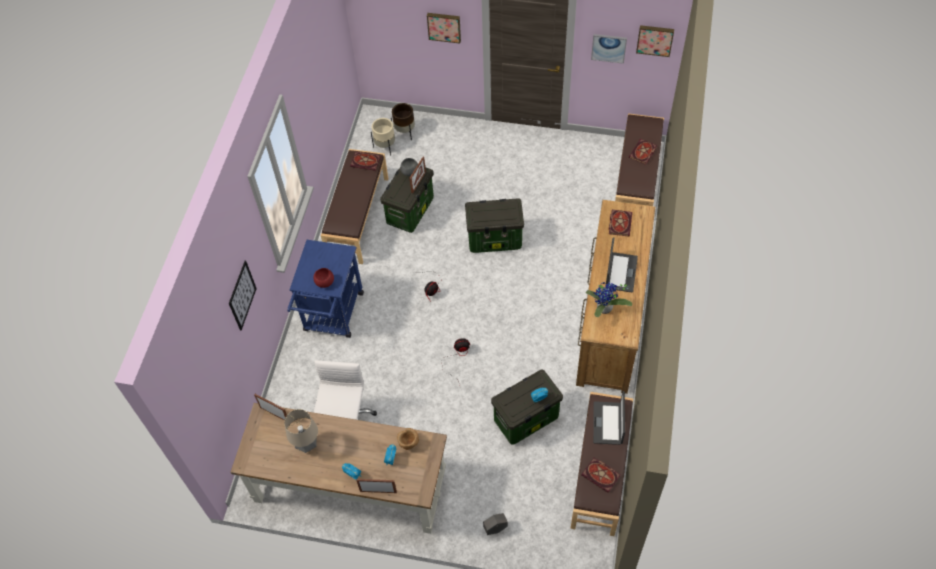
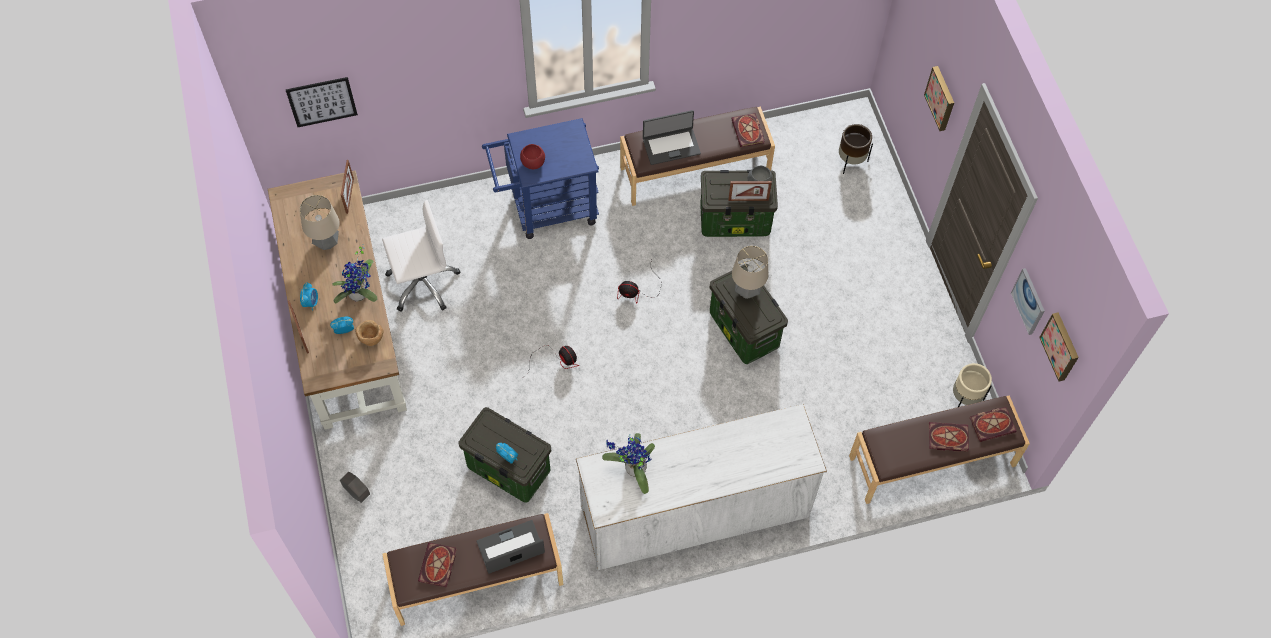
camera: 60 degrees right, 5 degrees up
(242, 295) = (427, 79): picture -> picture (322, 101)
(366, 437) = (361, 294): none -> potted plant
(385, 147) = (815, 151): beige planter -> beige planter (965, 398)
(486, 211) = (746, 291): none -> table lamp
(611, 320) = (694, 512): brown dresser -> white dresser
(619, 223) = (775, 437): book -> book (993, 424)
(620, 272) = (698, 467): laptop -> laptop (671, 146)

